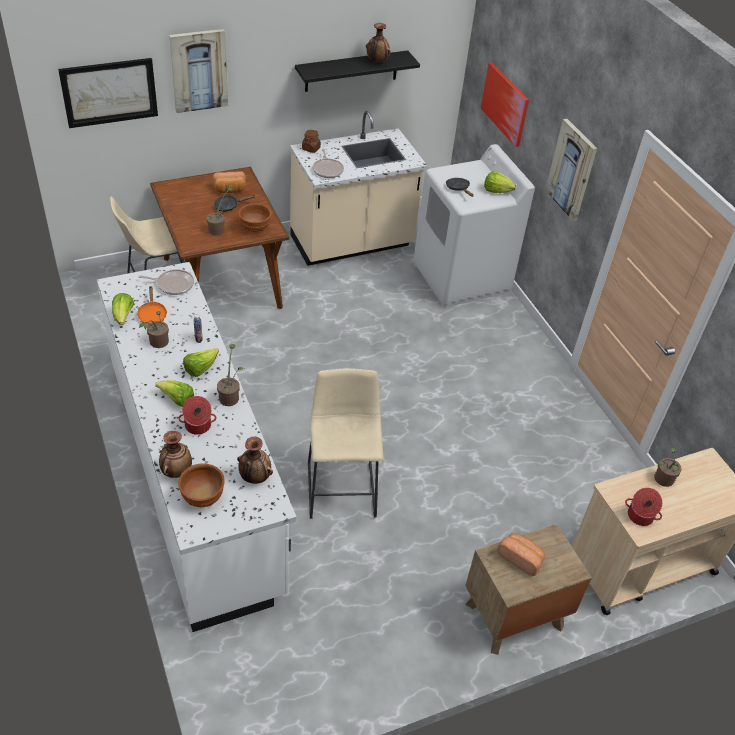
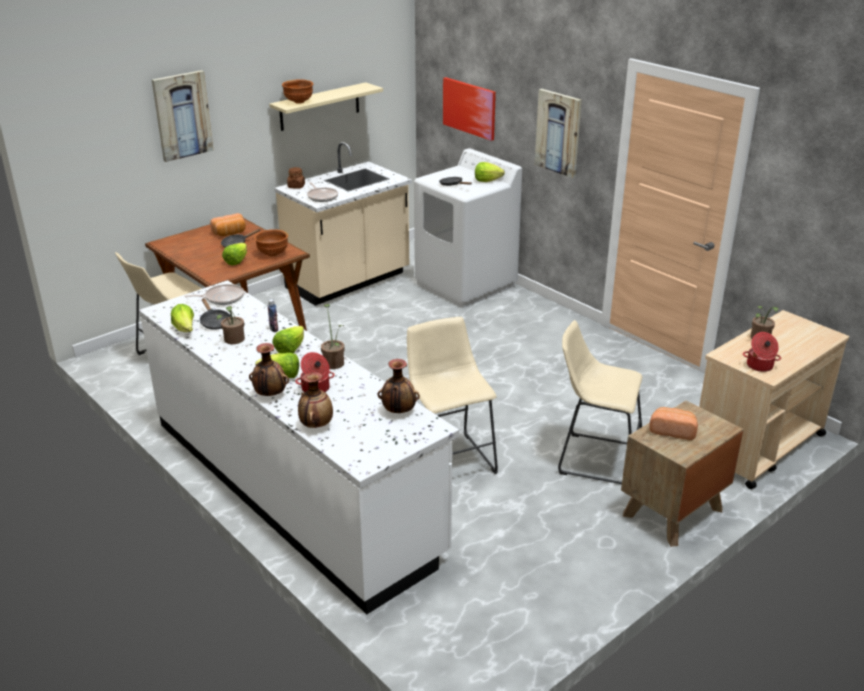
camera: 15 degrees left, 15 degrees down
(109, 92) = (98, 145): picture -> none
(152, 314) = (214, 322): orange frying pan -> black frying pan
(202, 498) = (356, 438): brown bowl -> brown bowl (298, 102)
(218, 229) = (236, 261): potted plant -> lettuce
(351, 71) = (320, 106): black shelf -> beige shelf
(377, 62) = (343, 91): vase -> vase (270, 394)
(474, 529) = (594, 458): none -> beige stool

